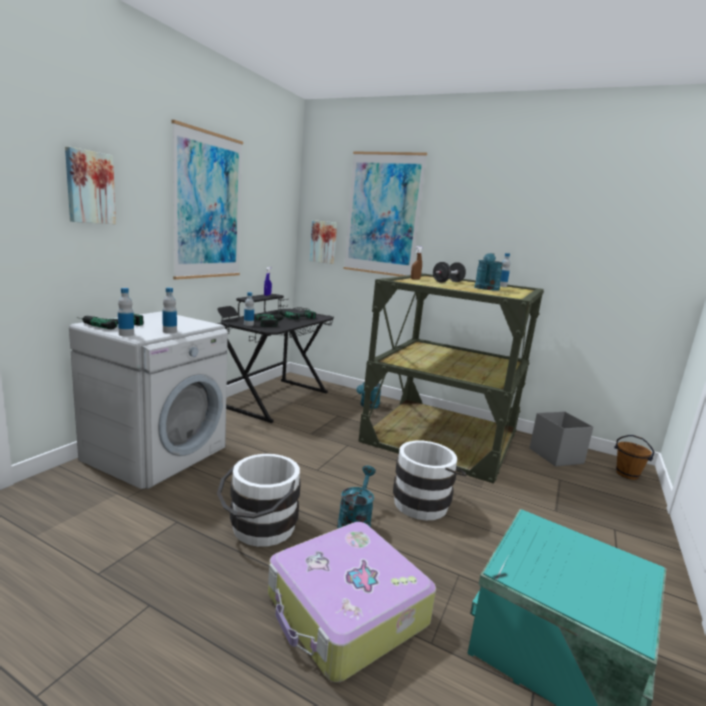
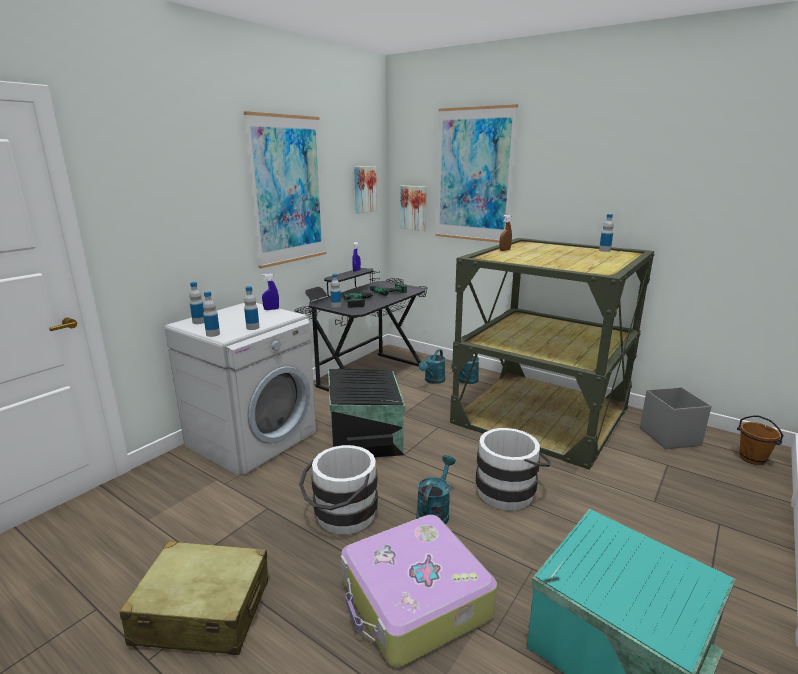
camera: 10 degrees right, 5 degrees up
(89, 187) = (171, 194): picture -> picture (364, 189)
(106, 635) = (203, 611): none -> beige suitcase
(108, 324) = (199, 322): power drill -> bottle
(186, 318) = (271, 309): none -> blue spray bottle
(277, 452) = (366, 436): none -> black storage box
(447, 282) = (541, 251): black dumbbell -> none
(486, 289) = (581, 259): turquoise watering can -> turquoise watering can (433, 381)

